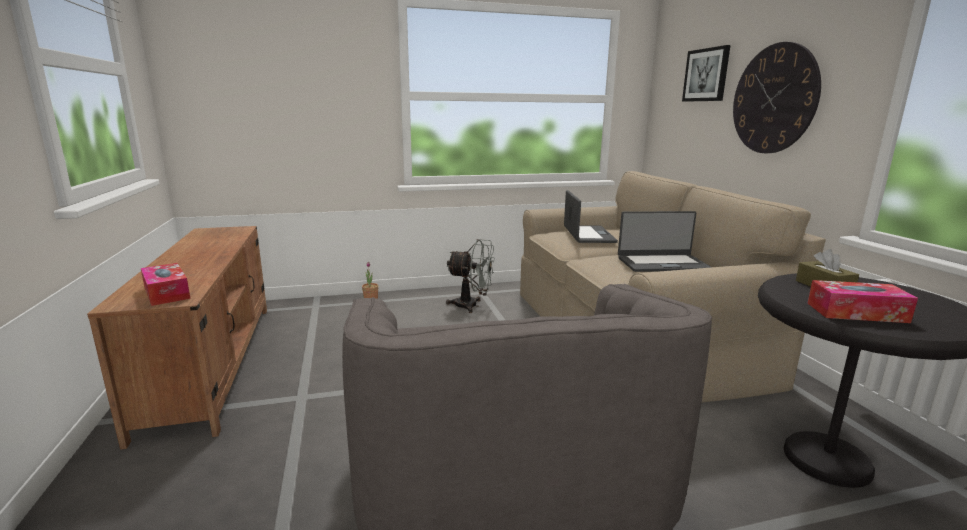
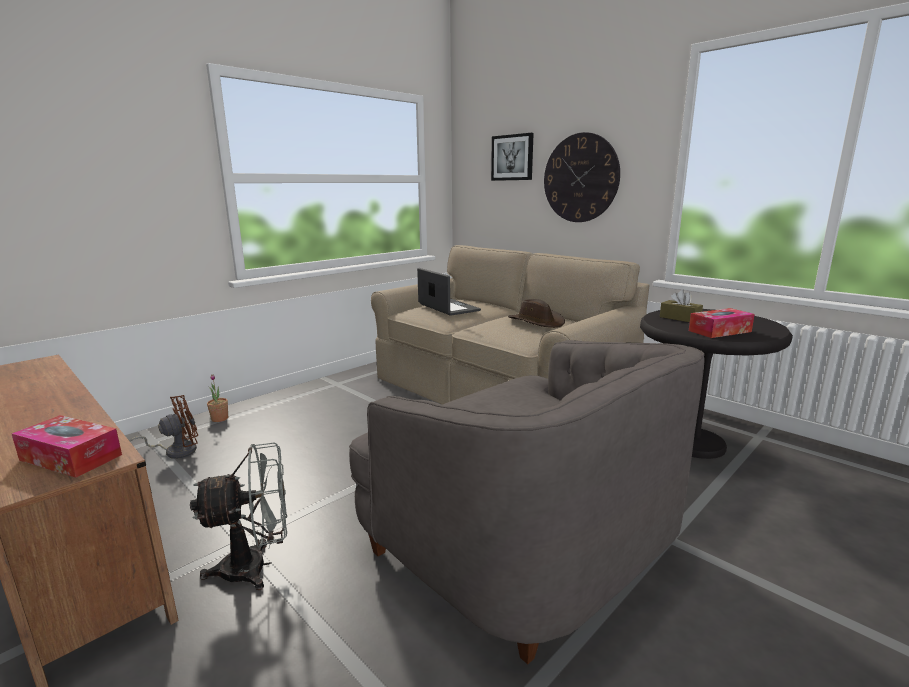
camera: 30 degrees left, 0 degrees up
(322, 317) = (176, 451): none -> brown fan
(472, 306) = (340, 398): grey fan -> grey fan (256, 567)
(662, 263) = (536, 322): laptop -> brown hat

